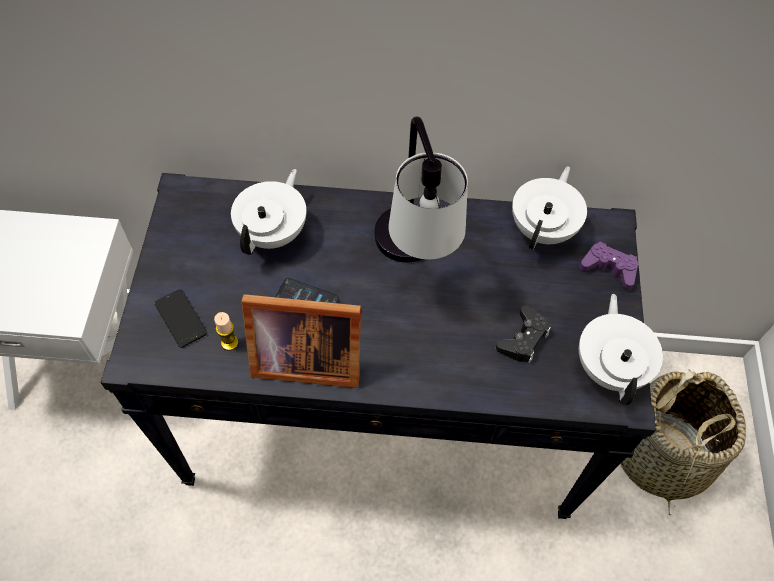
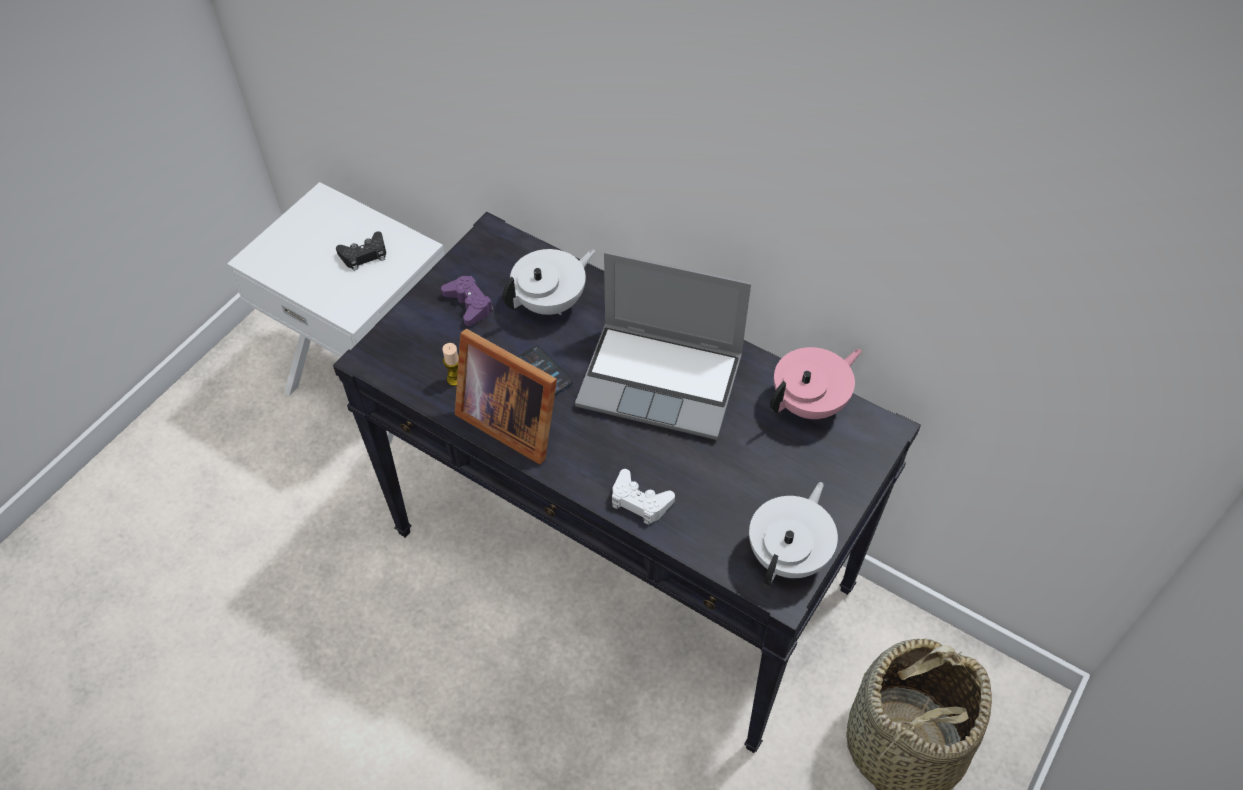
camera: 30 degrees right, 5 degrees down
(180, 318) = (427, 341): phone -> none
(414, 262) = (662, 380): table lamp -> laptop
(463, 379) = (640, 501): none -> white game controller
(523, 339) = (721, 492): black game controller -> black game controller (364, 255)
(543, 229) = (810, 403): white teapot -> pink teapot
(608, 268) = (852, 467): purple game controller -> purple game controller (469, 304)

